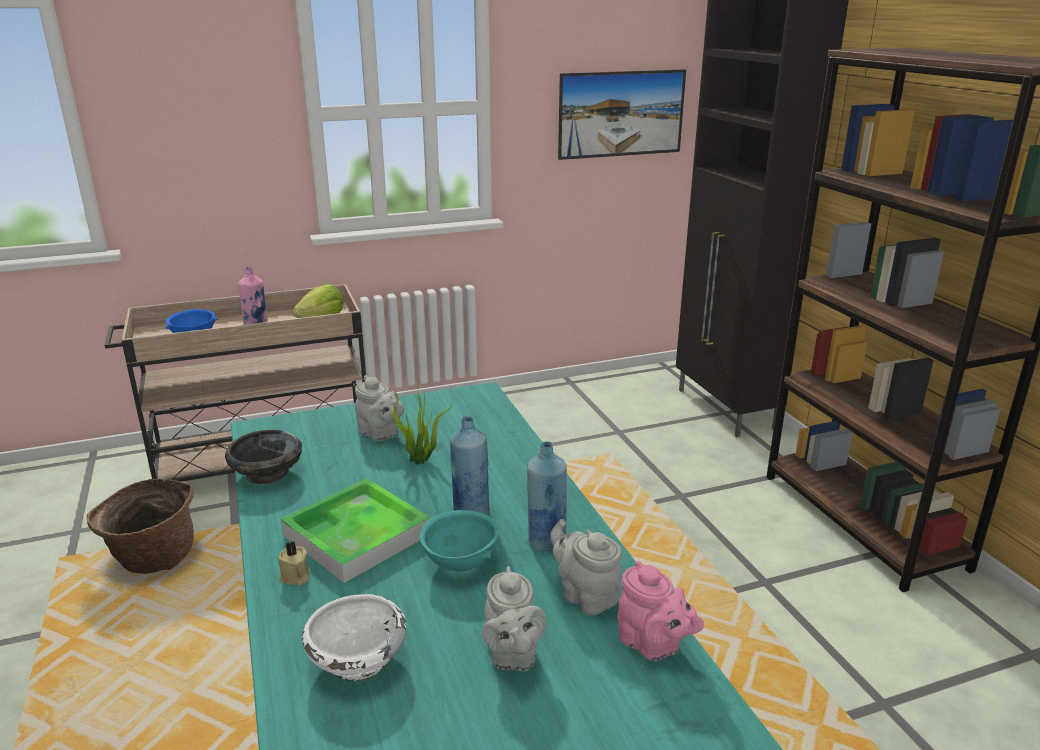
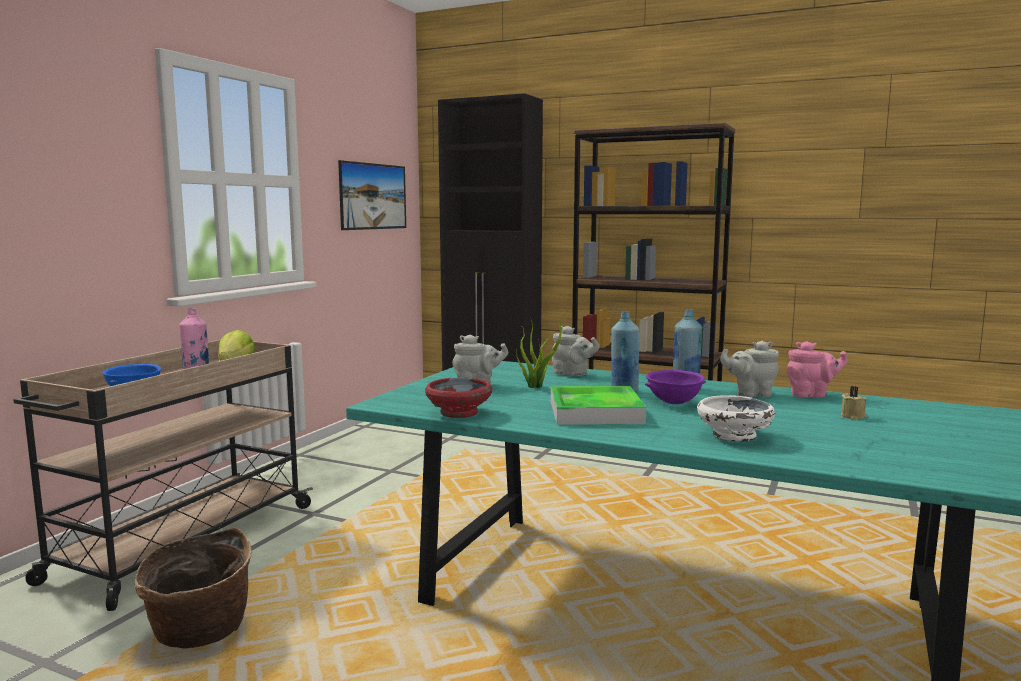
camera: 45 degrees left, 15 degrees down
(266, 474) = (458, 413): black bowl -> red bowl
(295, 577) = (615, 430): beige candle -> beige candle (853, 416)
(460, 564) = (674, 403): turquoise bowl -> purple bowl
(512, 656) = (780, 413): grey teapot -> grey teapot (572, 374)

